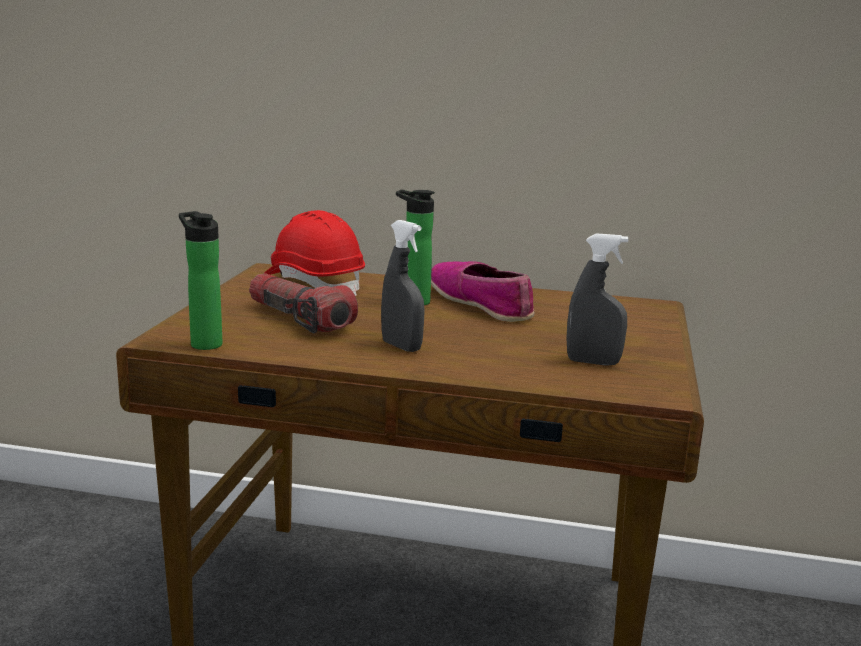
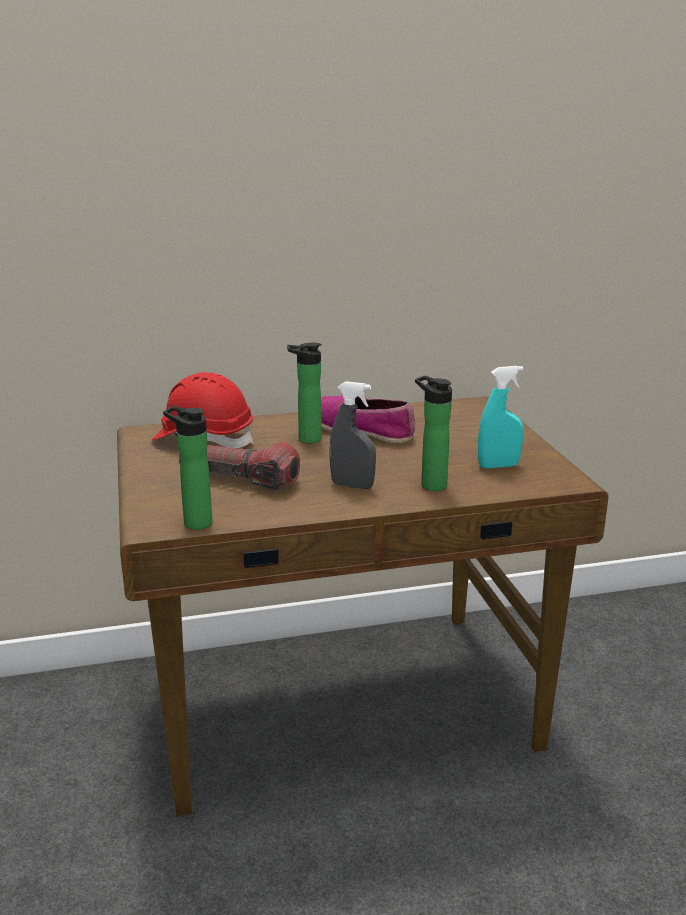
camera: 25 degrees left, 5 degrees up
(488, 362) = (430, 484): none -> bottle
(593, 362) = (498, 466): grey spray bottle -> turquoise spray bottle

